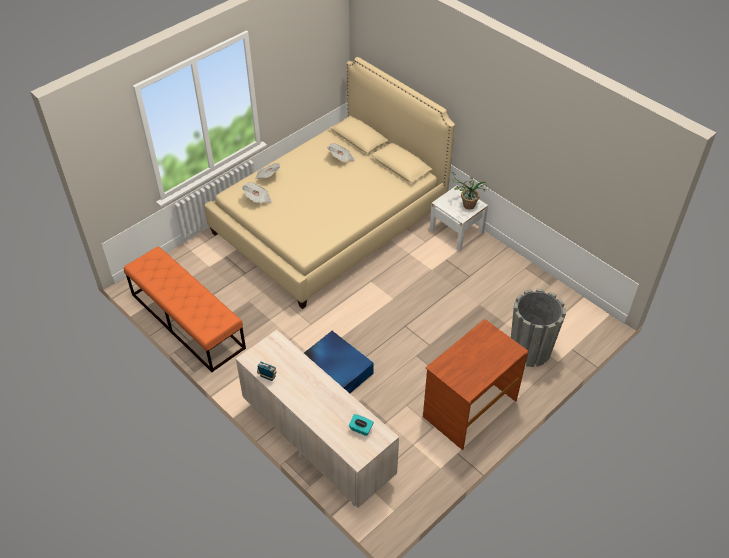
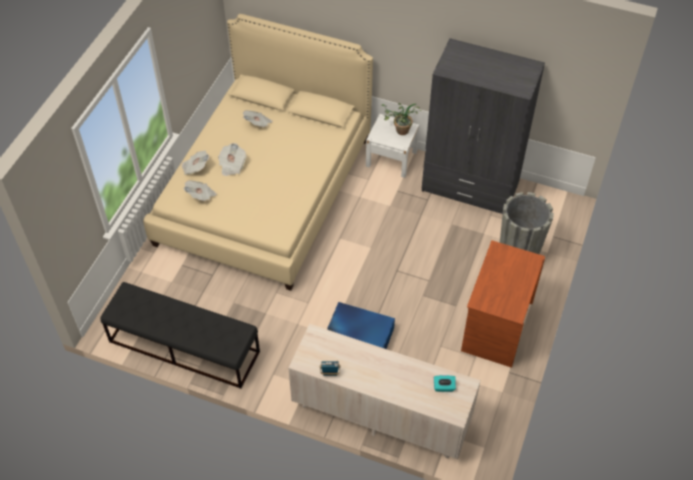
camera: 25 degrees left, 5 degrees up
(187, 321) = (183, 346): orange bench -> black bench
(298, 184) = (232, 165): none -> newspaper
(516, 279) = (470, 187): none -> grey wardrobe

